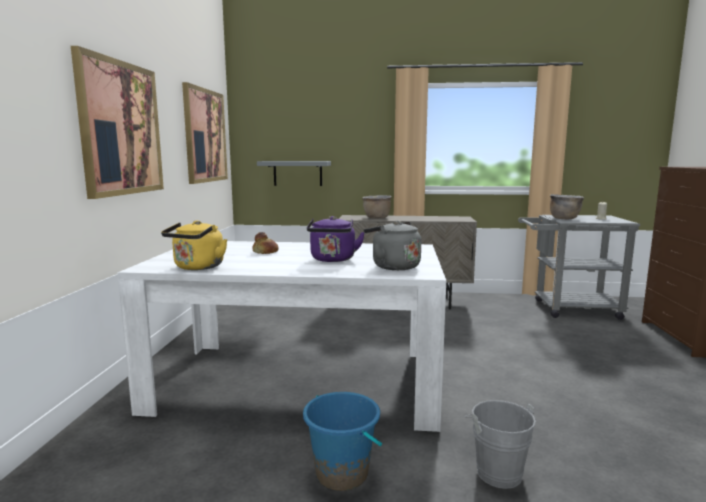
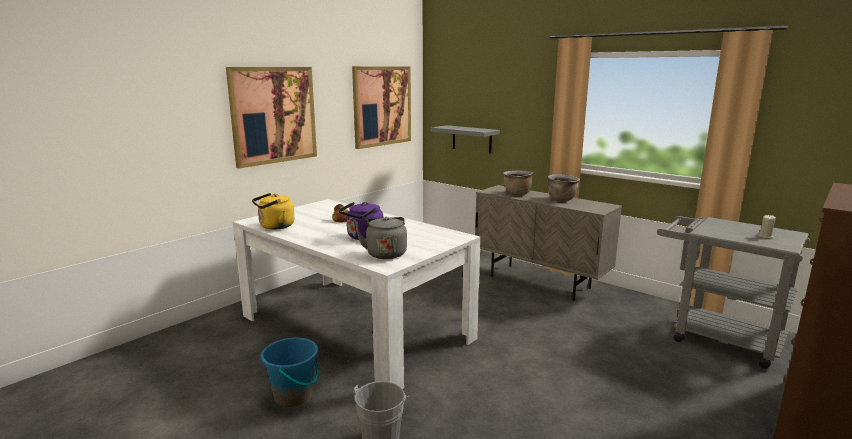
camera: 35 degrees right, 5 degrees up
(564, 218) = (710, 228): brown cooking pot -> brown cooking pot (562, 199)

